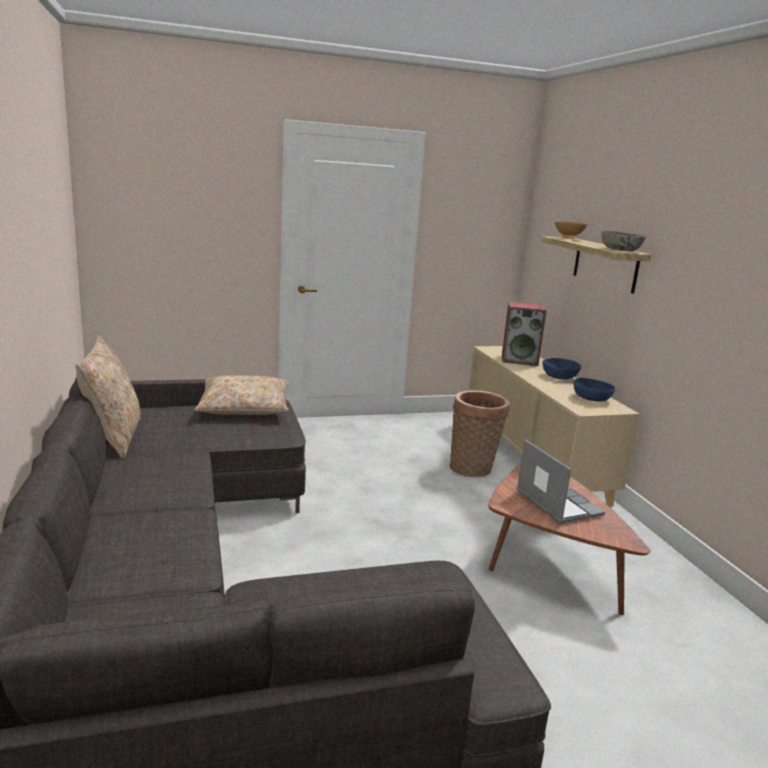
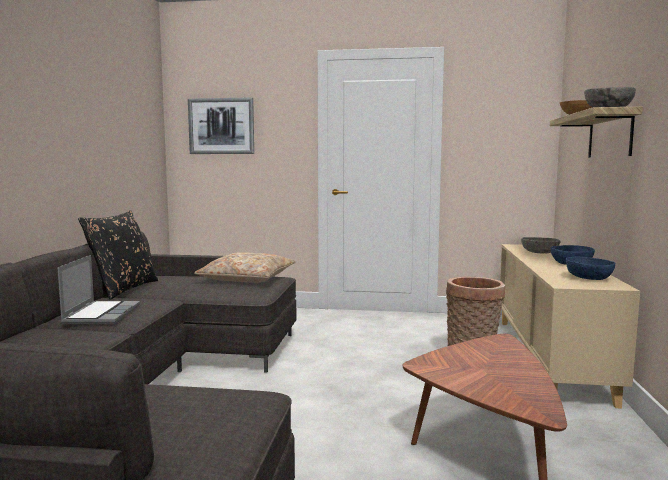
camera: 25 degrees right, 10 degrees down
(113, 438) = (123, 289): beige pillow -> black pillow
(157, 204) = (221, 126): none -> picture
(520, 360) = (540, 253): speaker -> grey bowl
(556, 503) = (485, 370): laptop -> laptop (102, 314)

